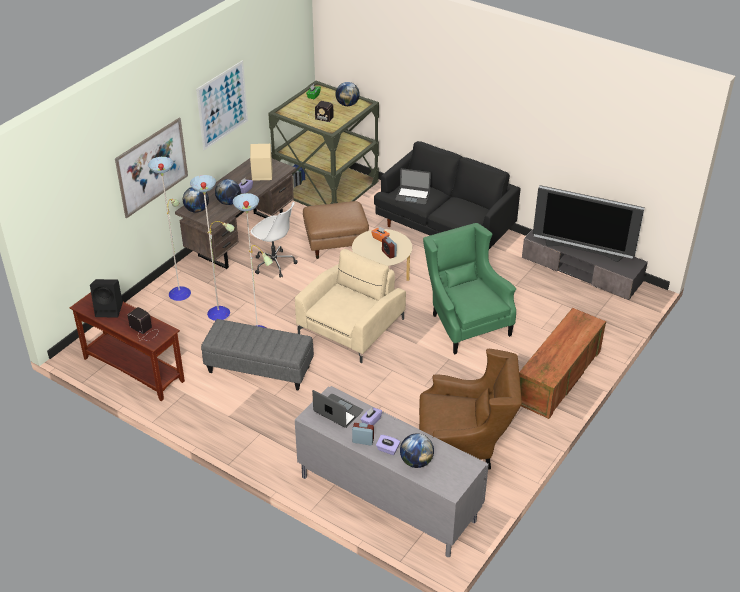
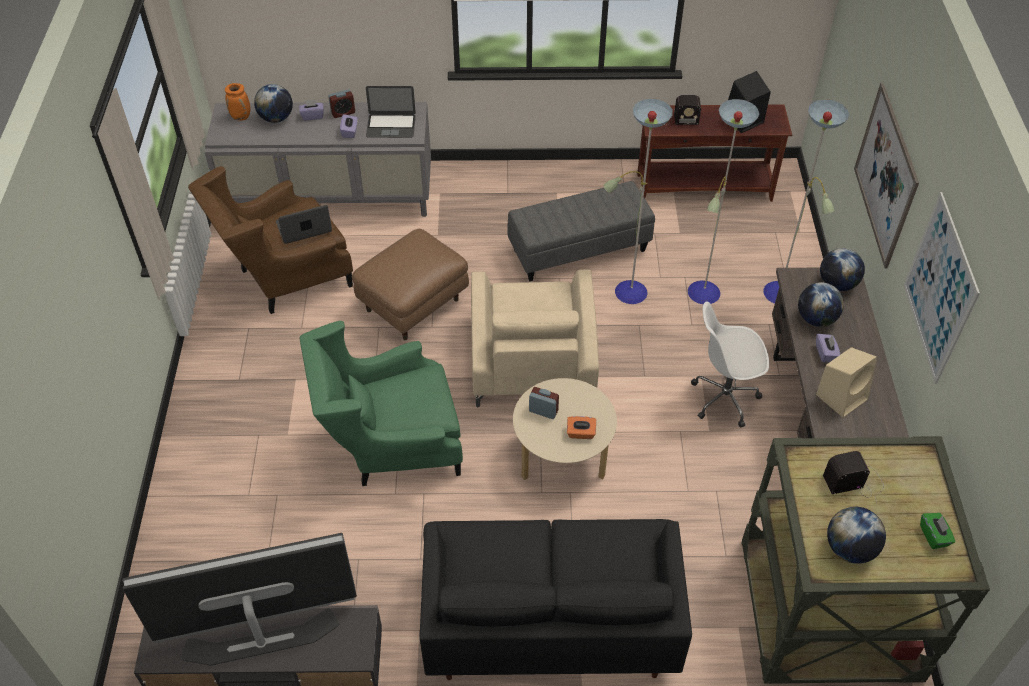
camera: 145 degrees right, 10 degrees up
(335, 245) = (683, 483): brown ottoman -> brown ottoman (414, 304)
(412, 196) = (608, 547): laptop -> laptop (304, 227)
(442, 477) = (241, 117): none -> orange vase
(465, 322) = (391, 446): green armchair -> green armchair turned 135 degrees clockwise
(559, 377) = (215, 424): brown bench -> none

